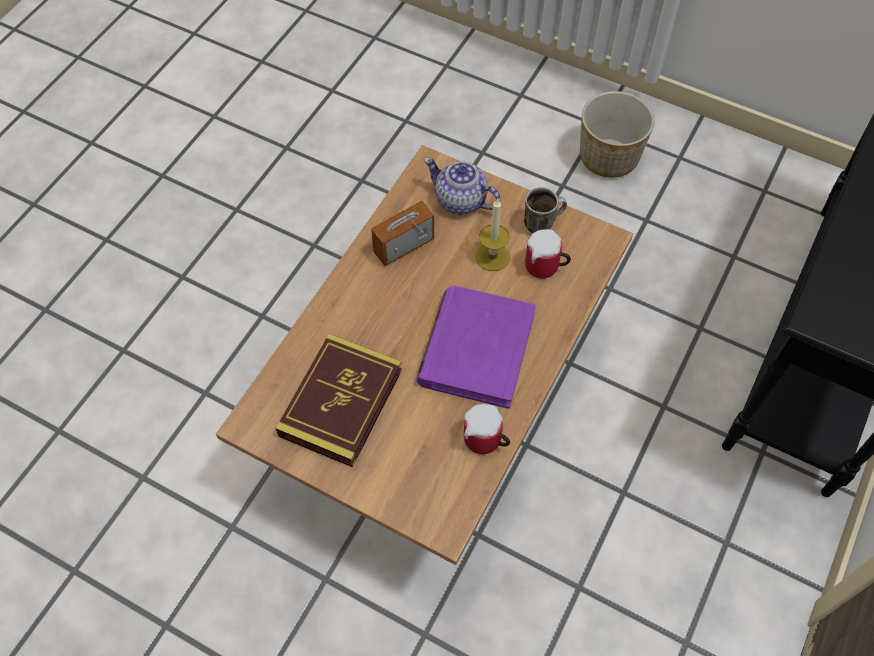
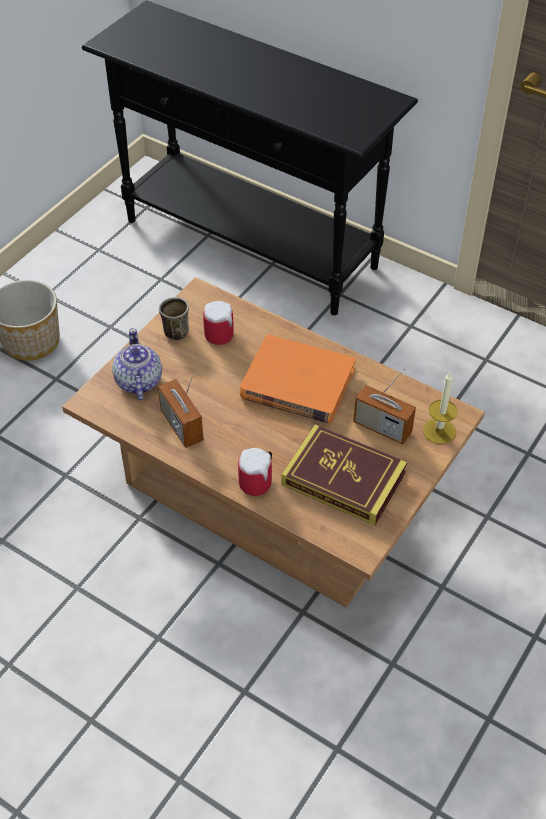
camera: 85 degrees left, 10 degrees down
(418, 441) = (382, 427): none -> radio
(461, 201) = (138, 382): teapot -> teapot turned 135 degrees clockwise
(476, 349) = (297, 384): purple book -> orange book
(485, 442) = (384, 385): mug -> mug (259, 481)
(492, 256) = (204, 365): candle -> candle (439, 431)

